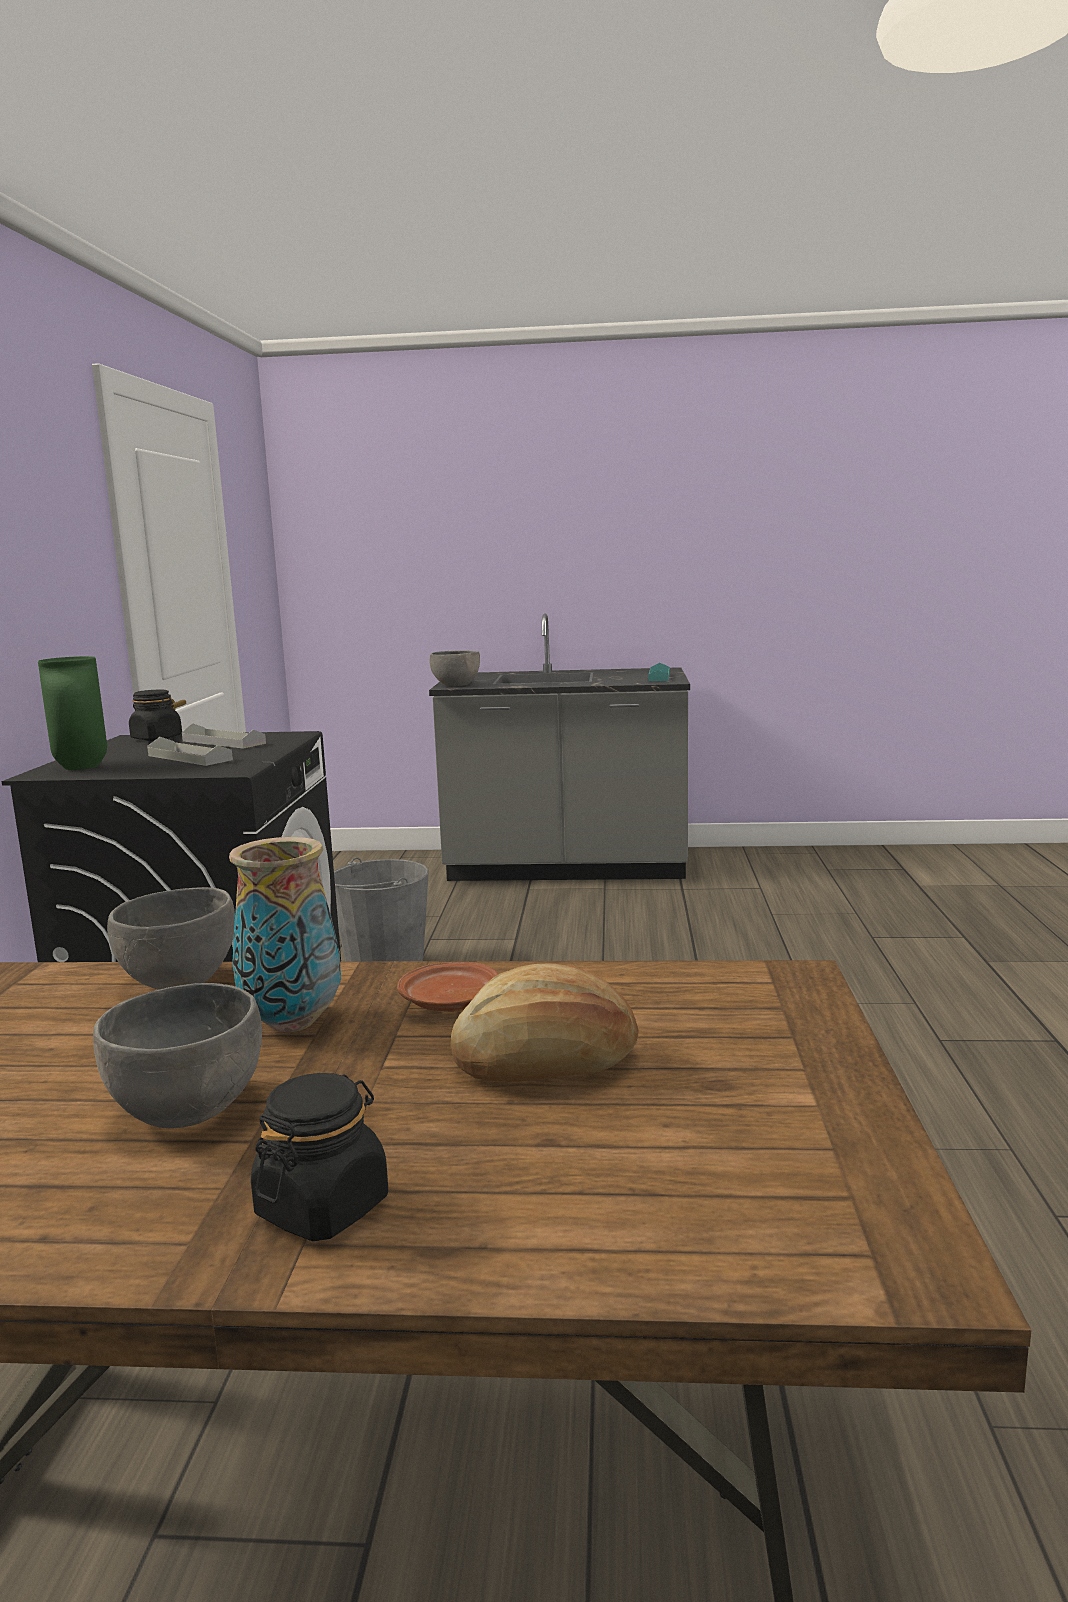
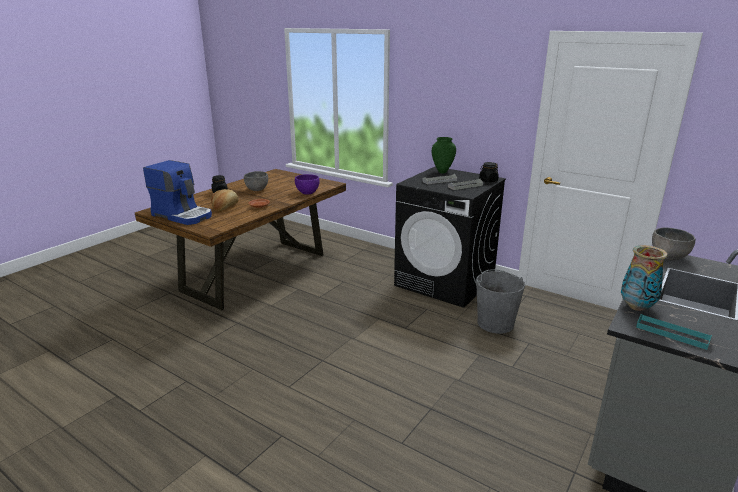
camera: 120 degrees right, 10 degrees up
(179, 981) = (307, 193): grey bowl -> purple bowl
(294, 1022) = (273, 197): vase -> vase (636, 307)
(780, 1113) = (183, 215): none -> coffee machine

